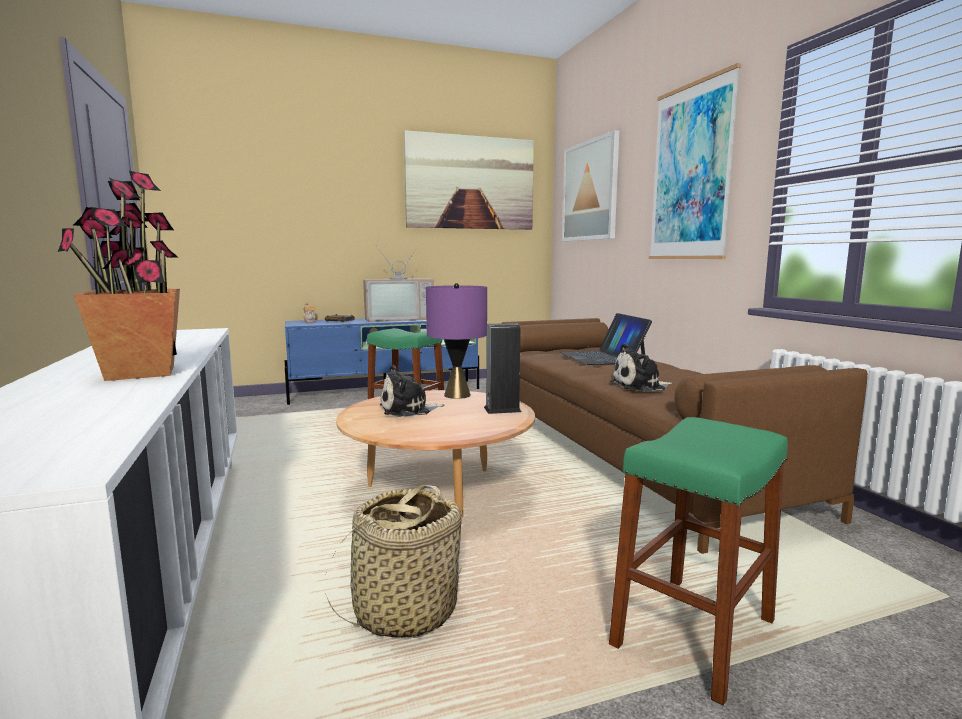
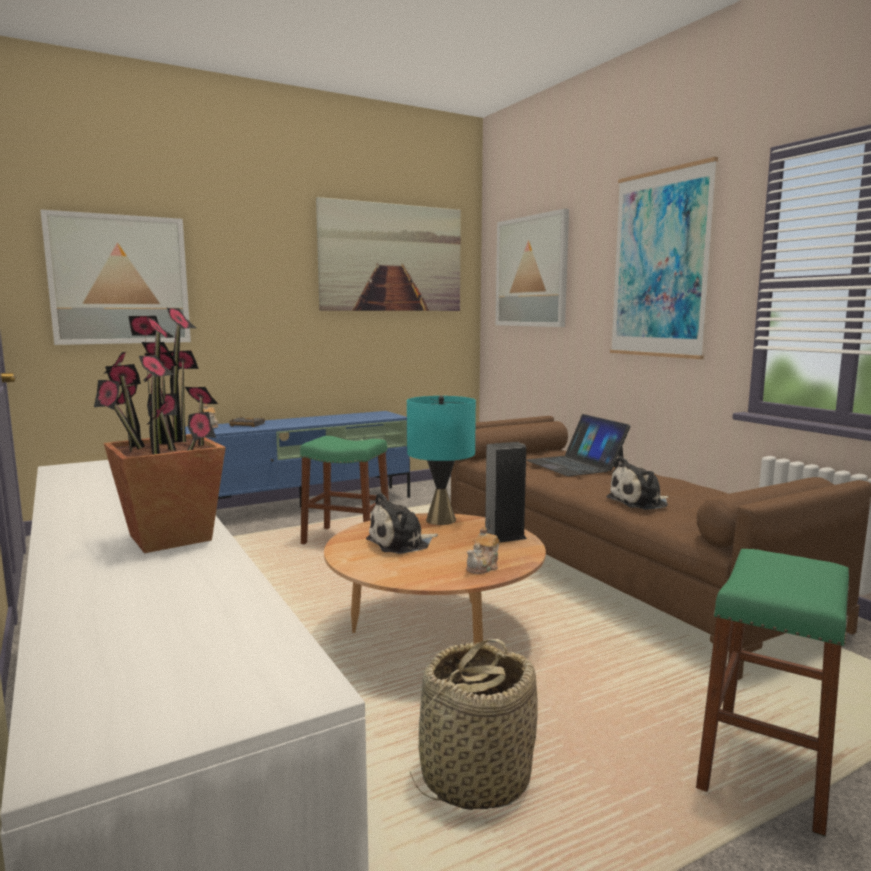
camera: 10 degrees left, 0 degrees up
(239, 200) = (119, 280): none -> picture
(399, 319) = (317, 420): television -> none
(457, 395) = (441, 520): purple table lamp -> turquoise table lamp
(464, 430) = (483, 567): none -> teapot

